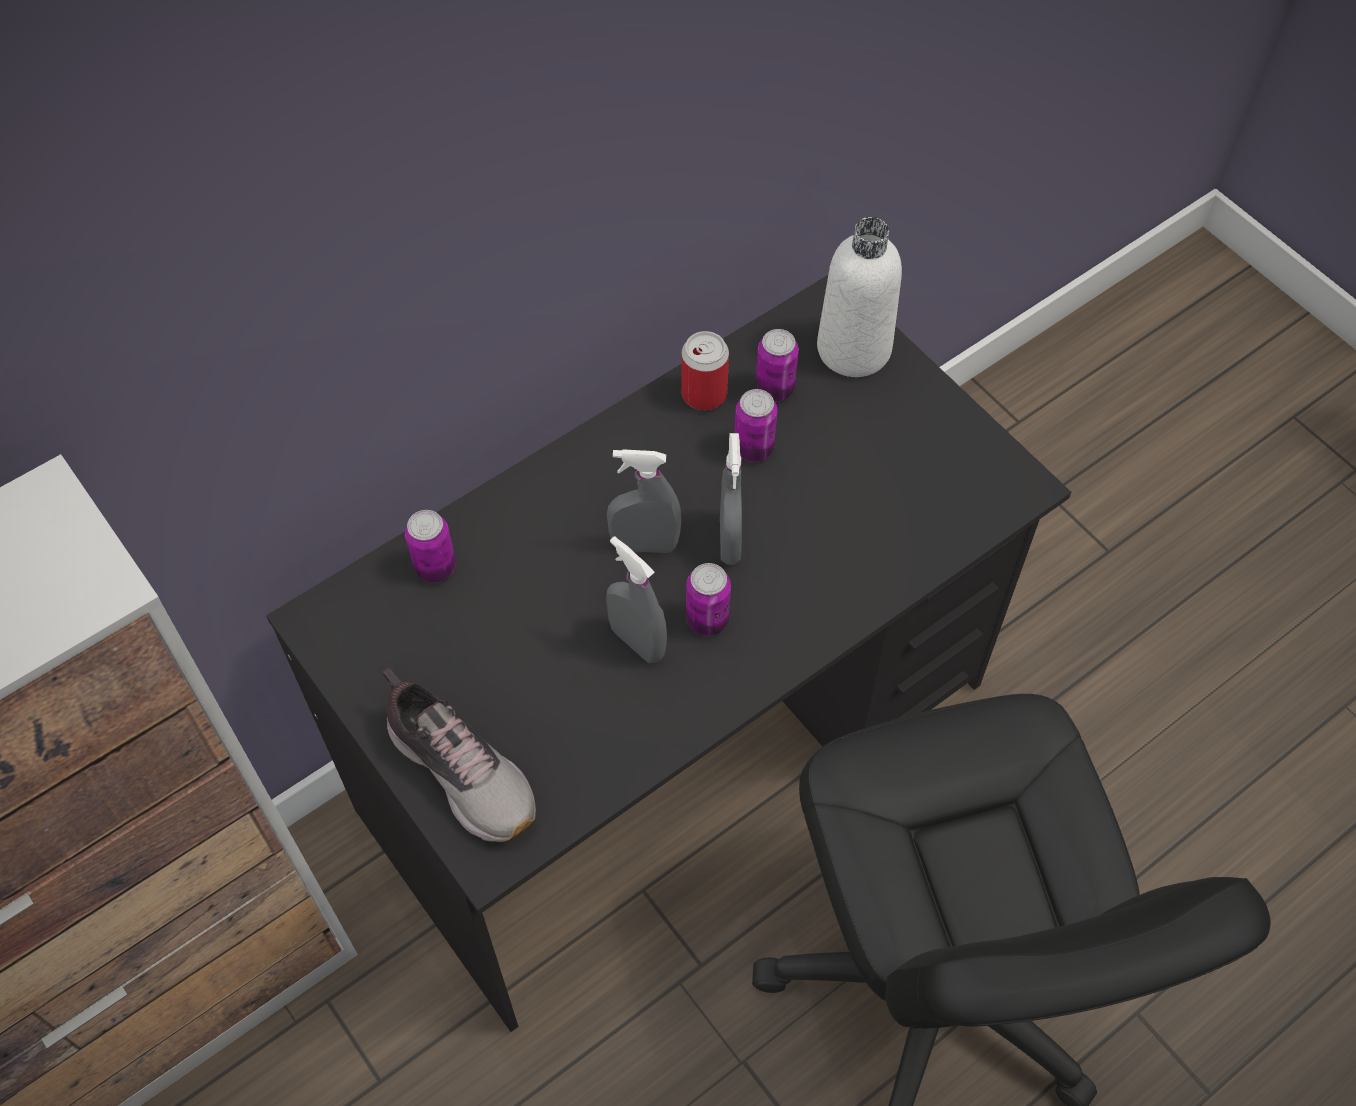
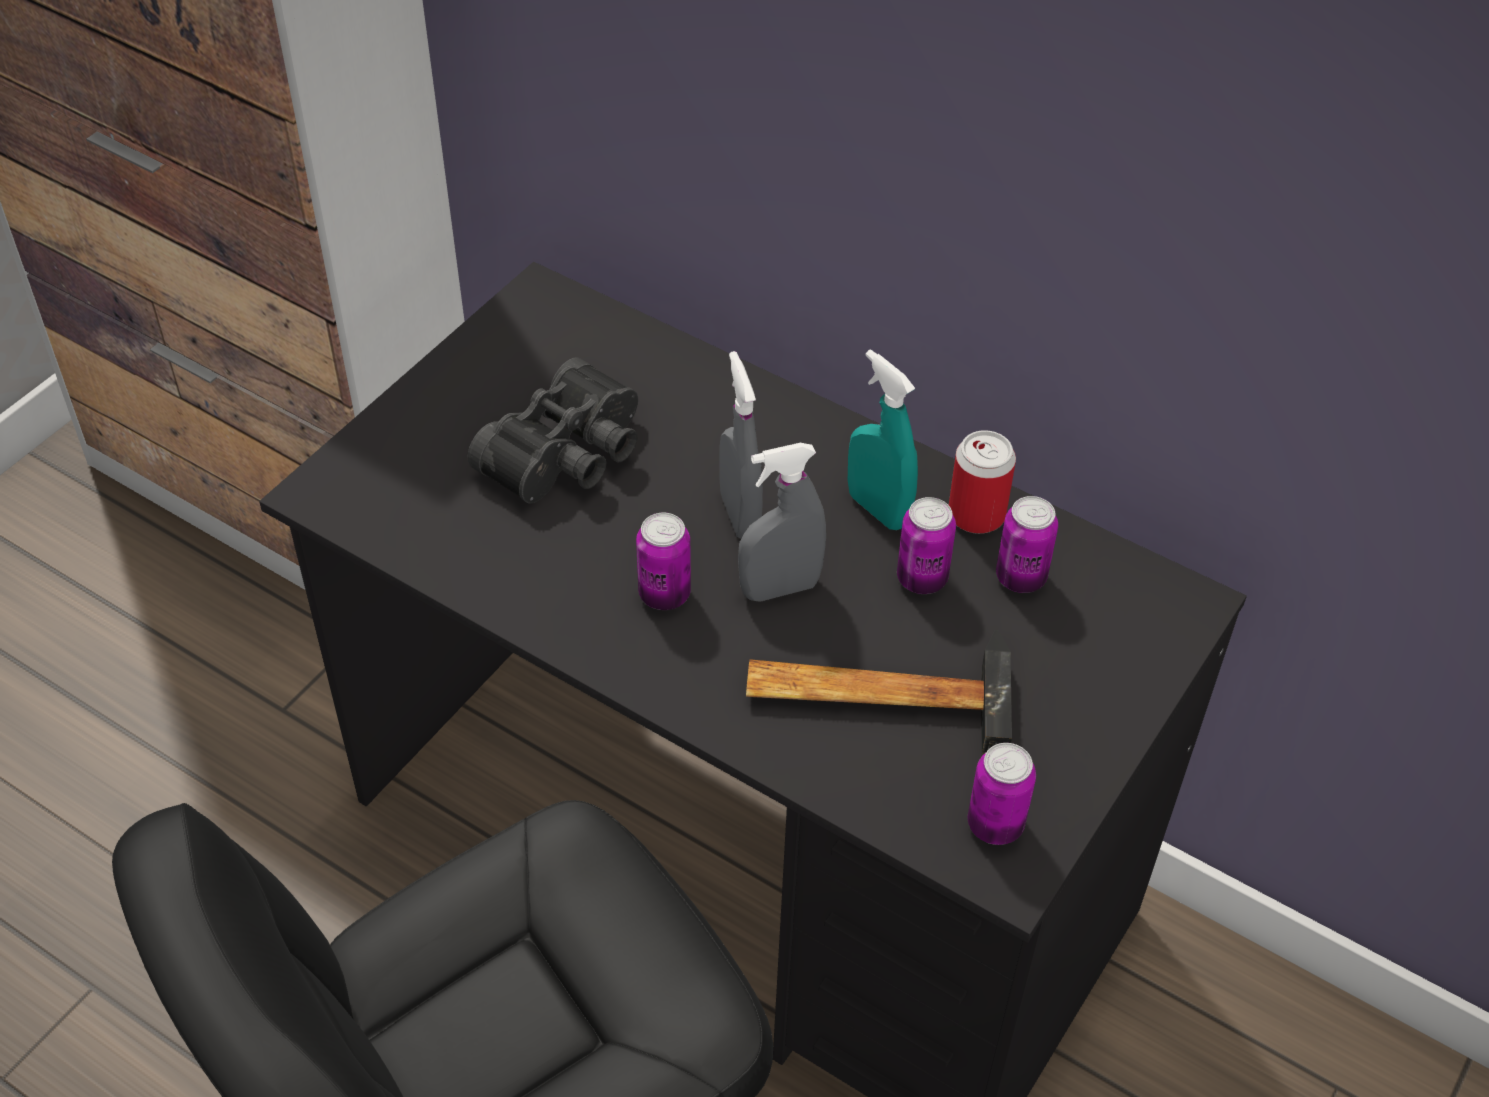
camera: 70 degrees right, 10 degrees down
(435, 567) = (637, 359): can -> can (995, 825)
(463, 769) = (409, 446): shoe -> none
(528, 648) = (569, 455): none -> black binoculars
(637, 642) = (611, 541): grey spray bottle -> none
(674, 452) = (878, 509): none -> turquoise spray bottle
(848, 510) = (877, 691): none -> hammer
(854, 349) = (1128, 641): white bottle -> none

